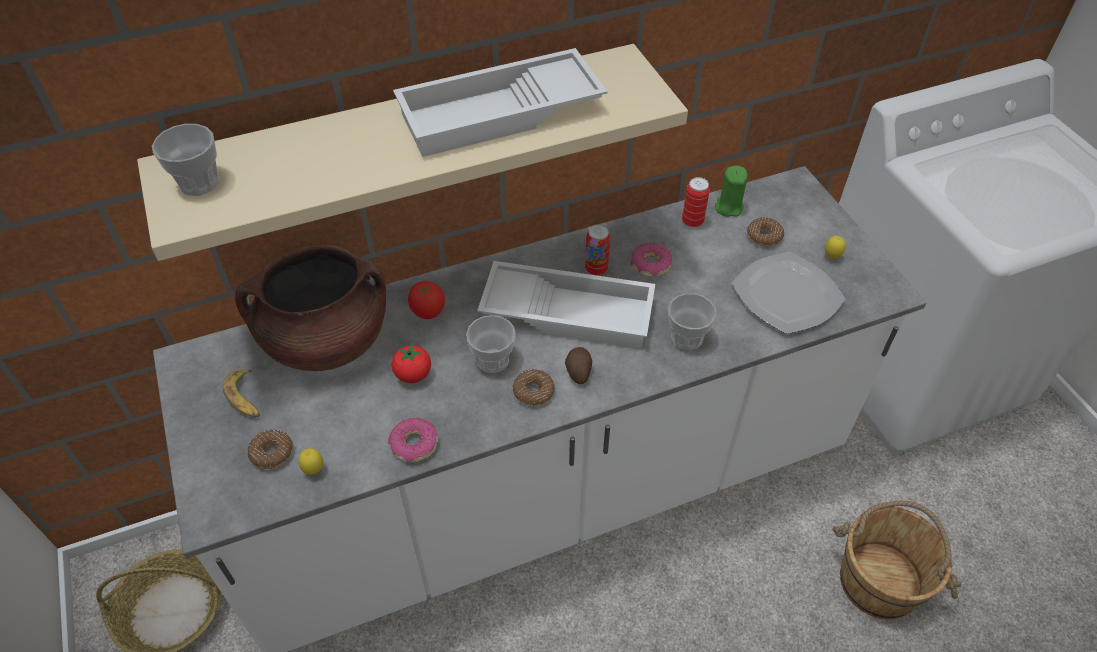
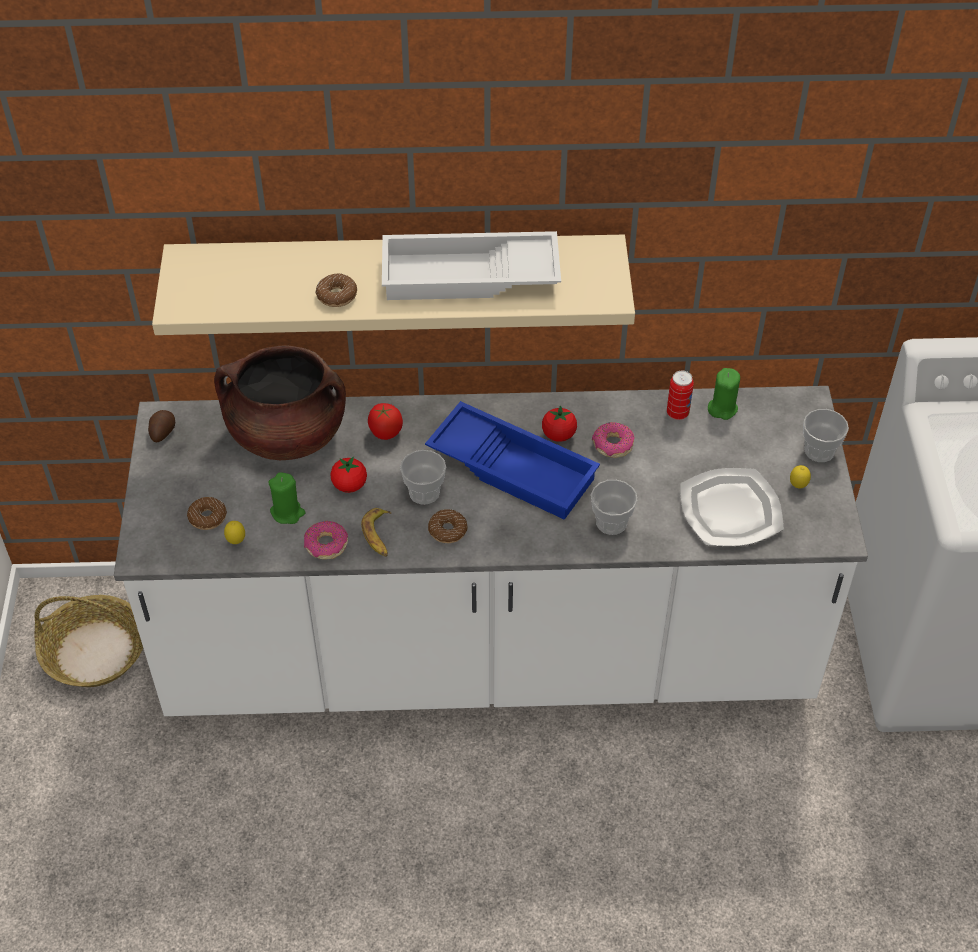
camera: 20 degrees right, 0 degrees up
(199, 183) = (203, 278): cup -> cup (819, 451)
(246, 398) = (202, 465): banana -> banana (379, 536)
(358, 422) = (287, 512): none -> green candle
(569, 310) = (514, 467): white tray -> blue tray
(578, 371) = (496, 524): potato -> potato (162, 432)
(596, 269) = (558, 435): can -> tomato
(764, 236) = (741, 447): donut -> donut (337, 295)
(879, 580) = (792, 846): brown bucket -> none

